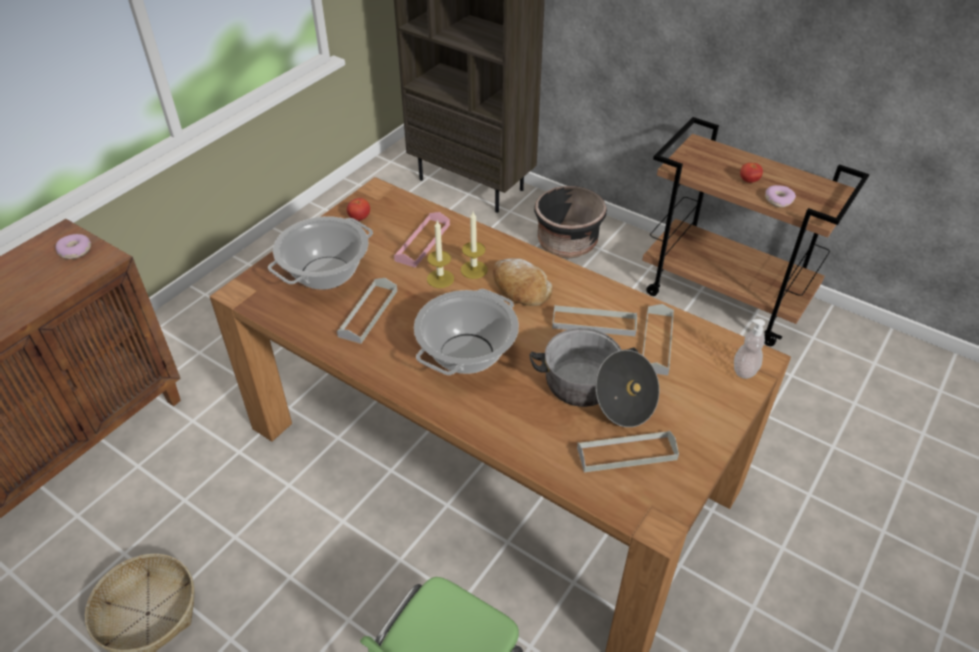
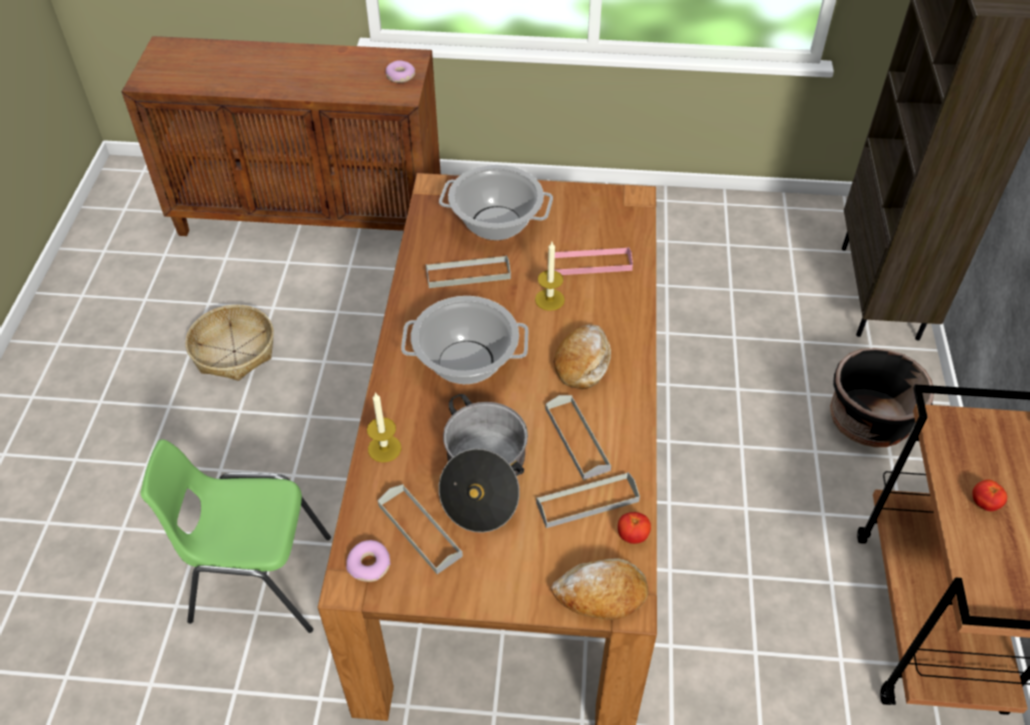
camera: 60 degrees right, 5 degrees up
(359, 218) = (587, 206): tomato -> tomato (632, 535)
(474, 270) = (581, 317): candle -> candle (384, 448)
(744, 370) = (601, 594): soap dispenser -> bread
(778, 200) = (973, 548): donut -> donut (369, 565)

